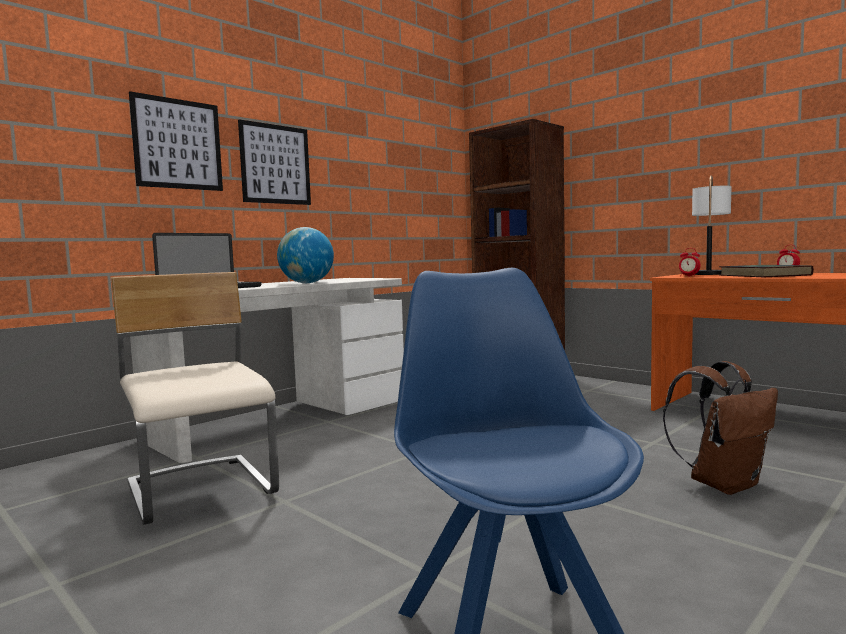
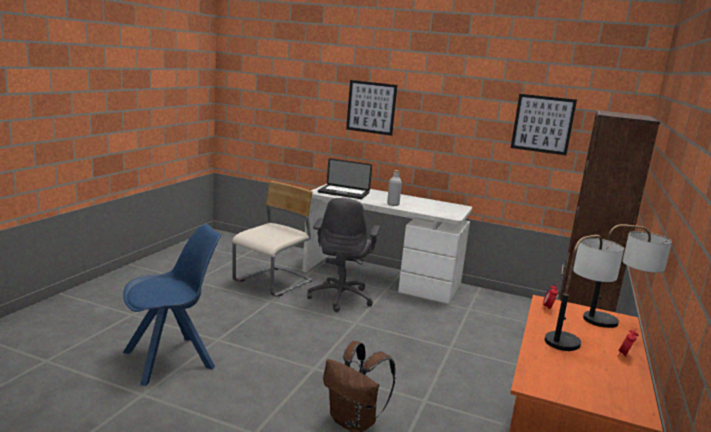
camera: 65 degrees right, 10 degrees up
(275, 164) = (431, 121): picture -> picture (542, 124)
(307, 283) = (393, 204): globe -> grey bottle
(328, 448) = (341, 297): none -> grey office chair
(763, 275) = (573, 339): book -> table lamp

